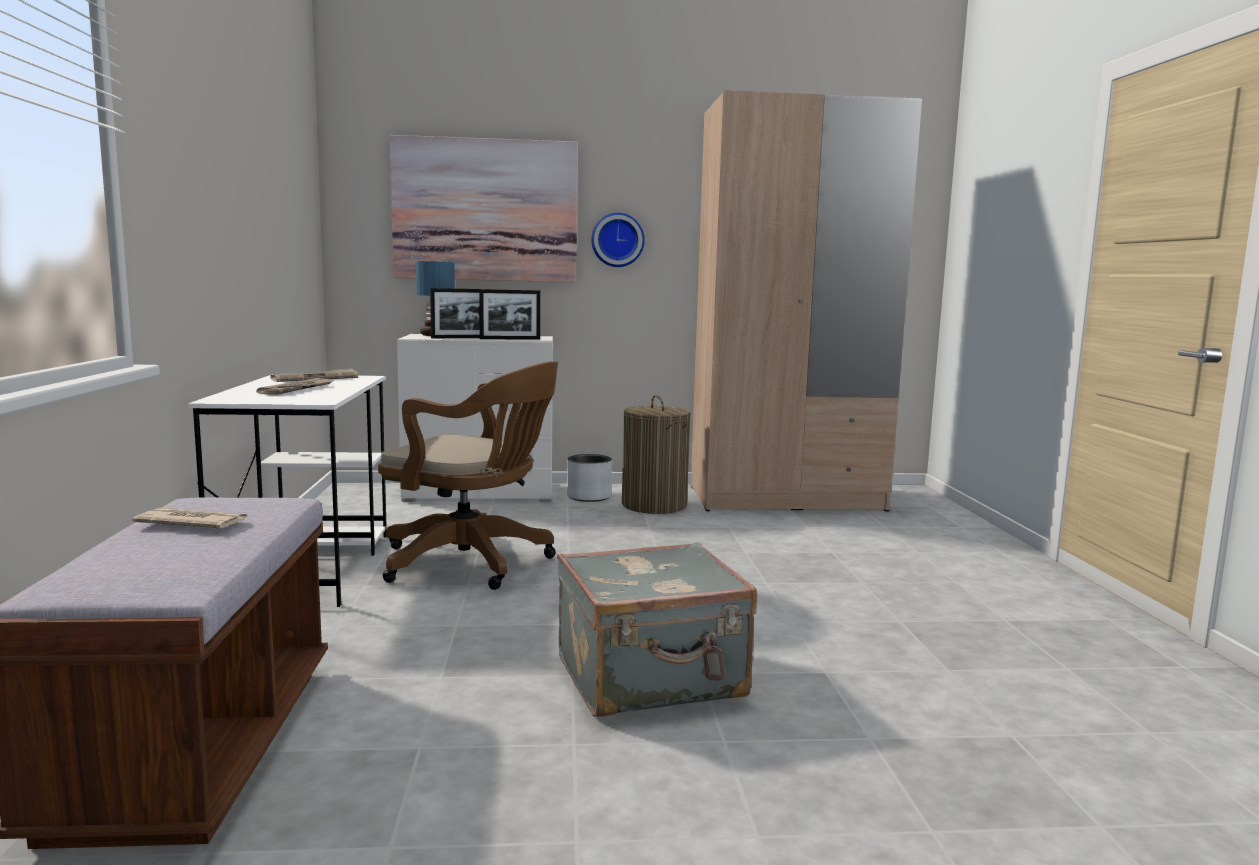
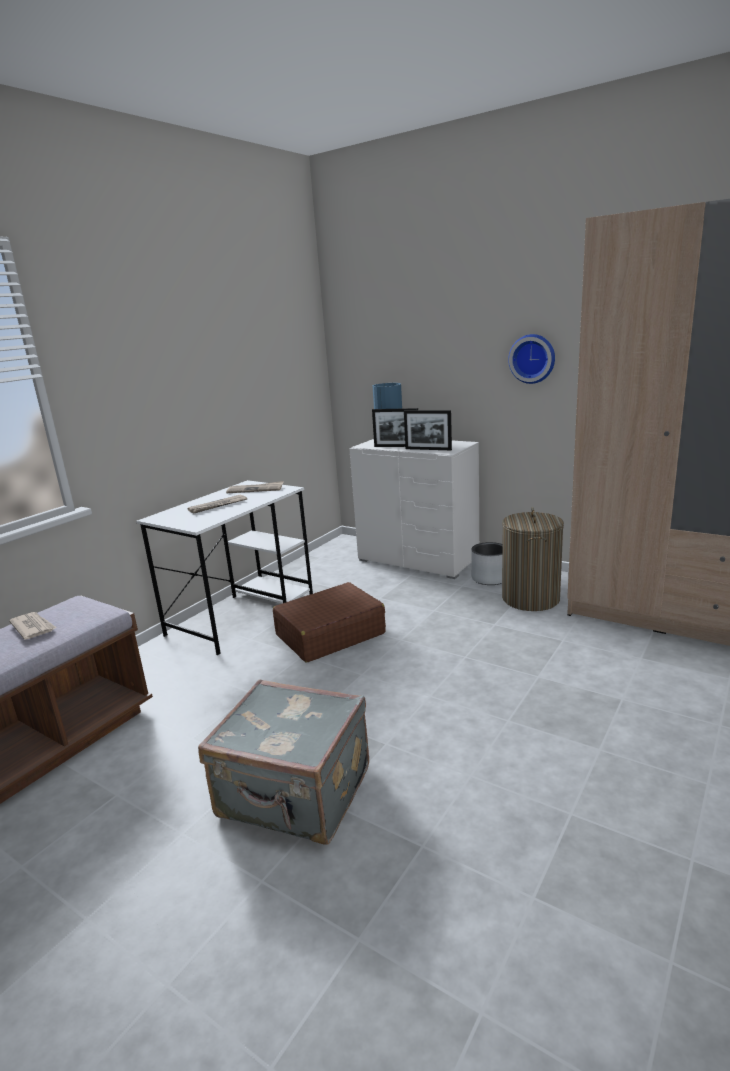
camera: 40 degrees right, 10 degrees up
(473, 563) = (329, 634): brown office chair -> brown suitcase
(485, 210) = (428, 339): picture -> none

